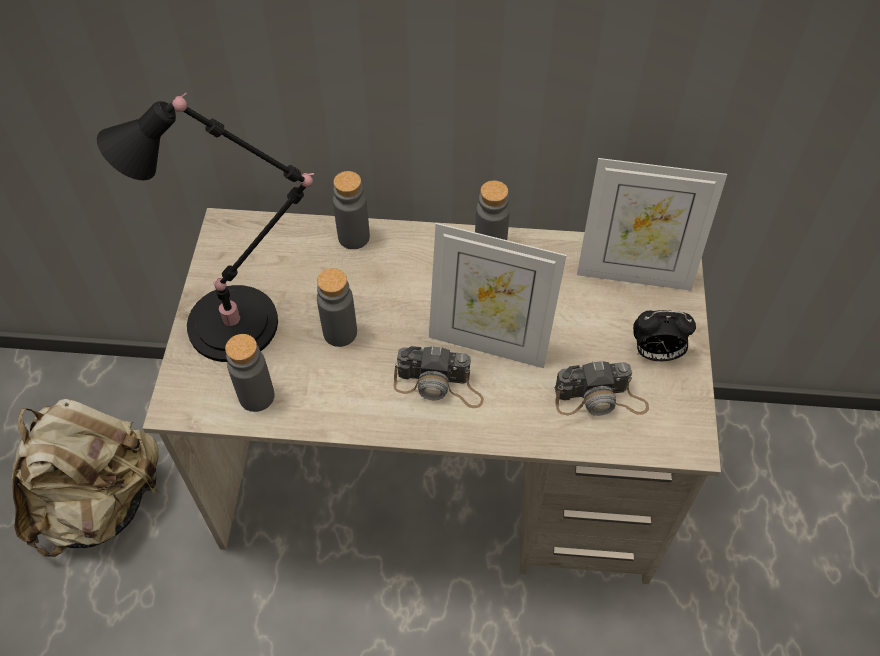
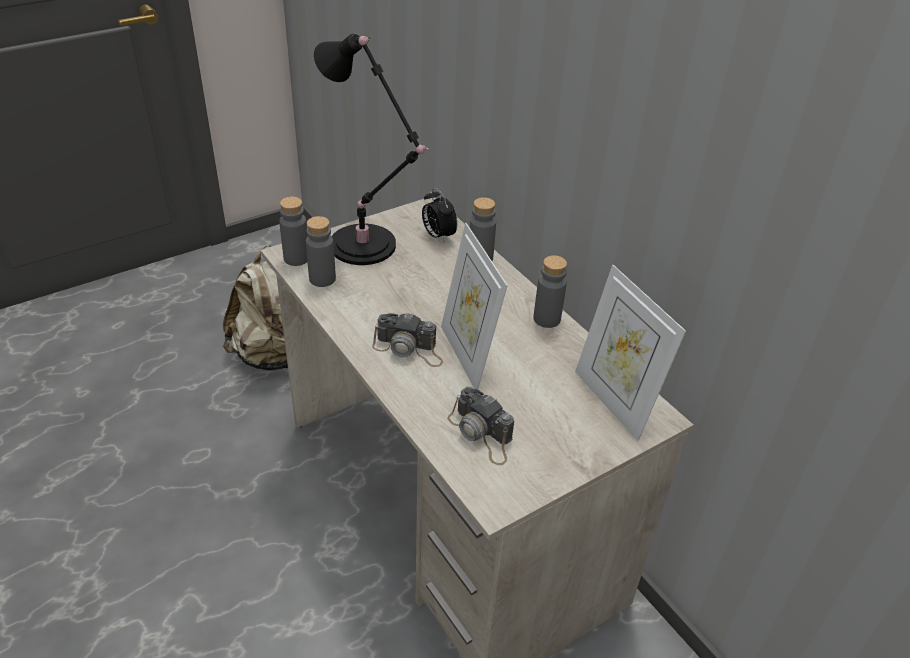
camera: 50 degrees right, 15 degrees down
(340, 332) = (402, 288): grey bottle -> grey bottle (296, 258)
(439, 385) = (409, 349): camera -> camera turned 45 degrees counterclockwise
(655, 353) = (555, 446): alarm clock -> alarm clock (438, 236)

